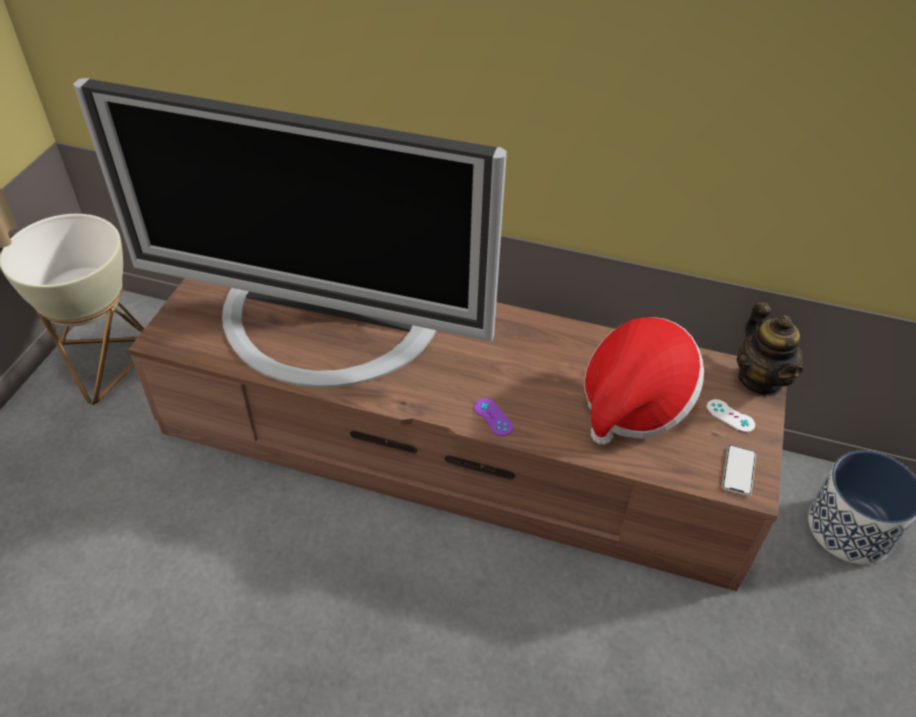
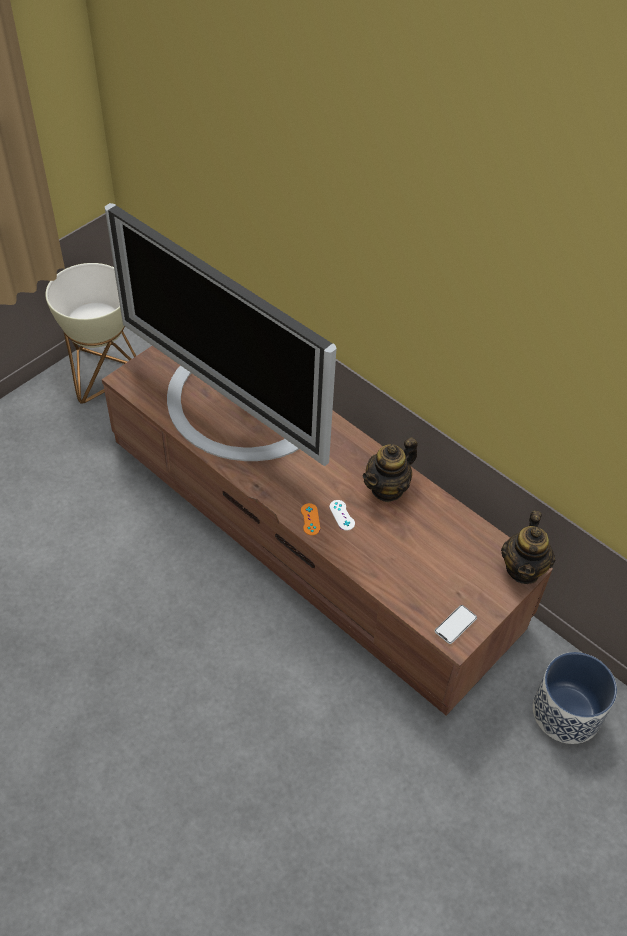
camera: 25 degrees right, 5 degrees up
(493, 417) = (310, 519): purple game controller -> orange game controller
(557, 349) = (387, 488): none -> teapot
(634, 402) = (416, 548): hat -> none
(730, 416) = (479, 585): white game controller -> white game controller (342, 515)

